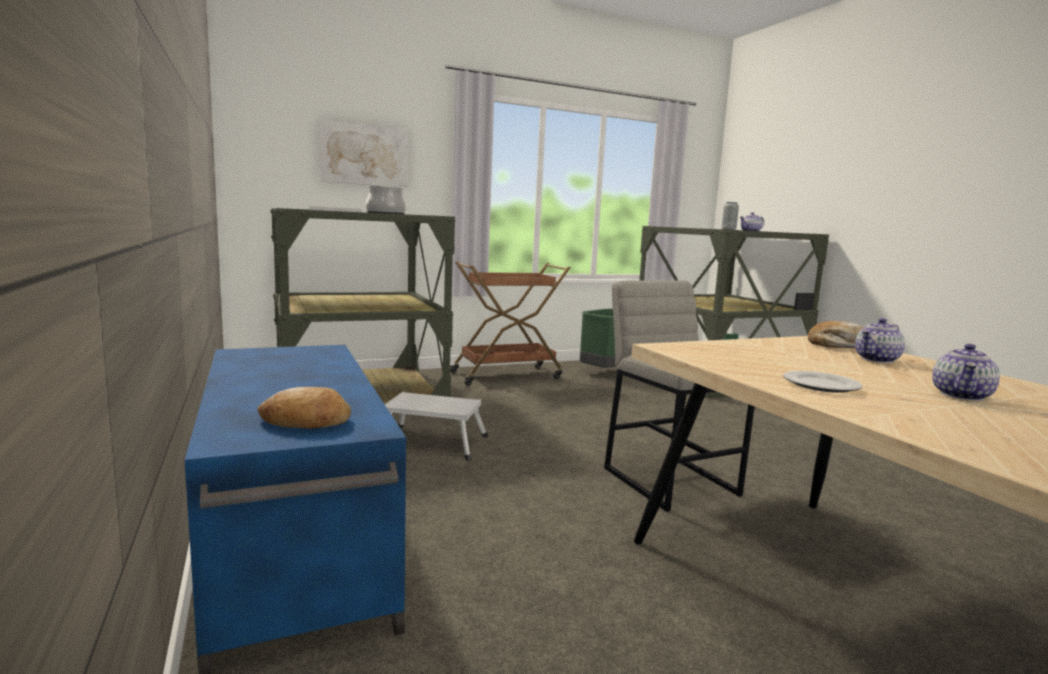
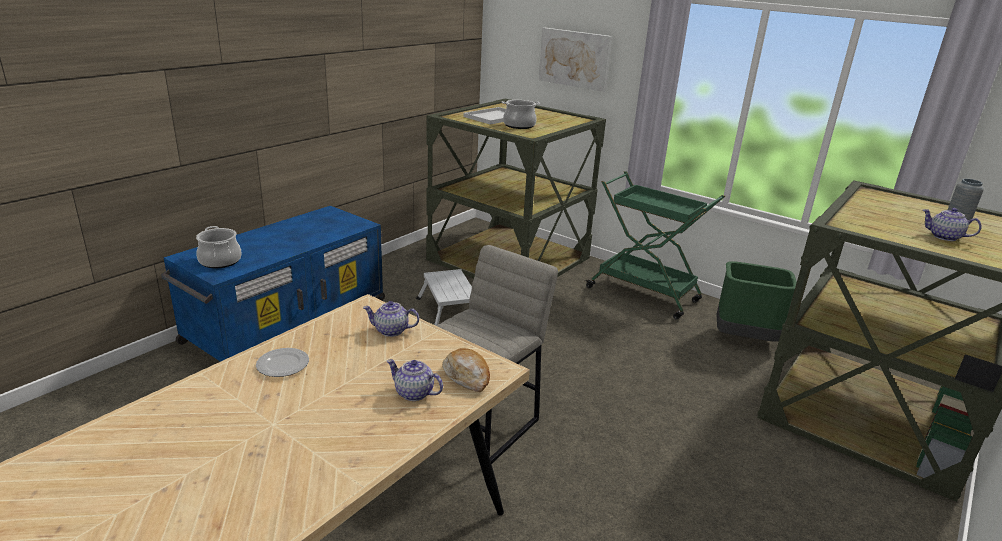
camera: 60 degrees right, 15 degrees up
(306, 422) = (220, 261): bread -> cooking pot
(506, 376) = (643, 295): brown cart -> green cart
(962, 396) = (293, 422): teapot -> teapot (391, 331)

